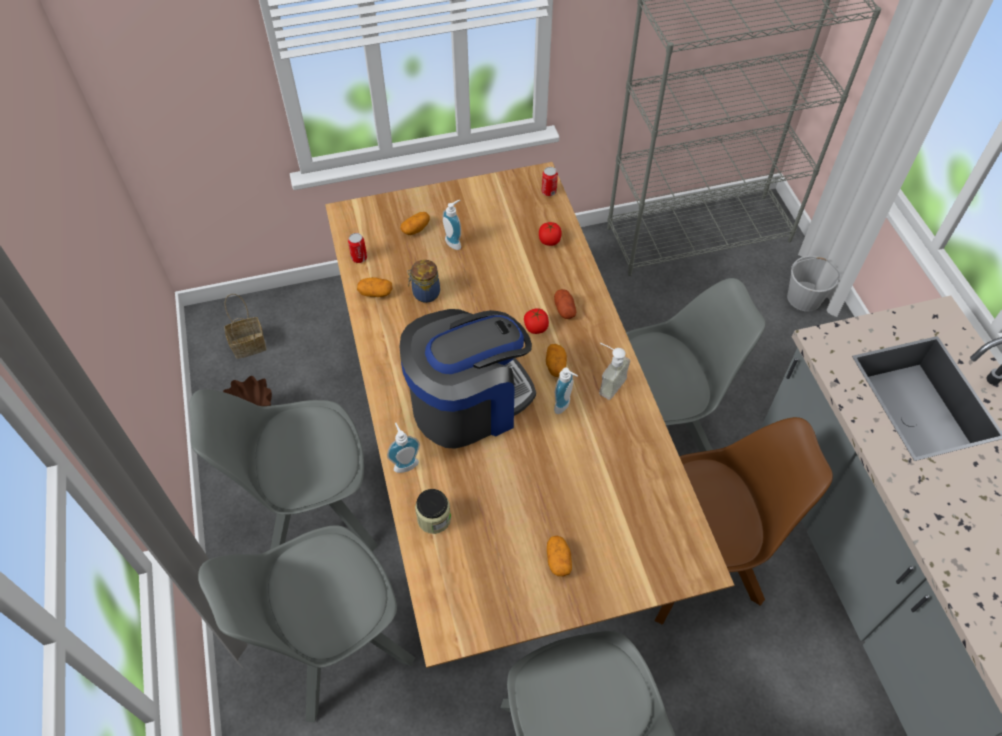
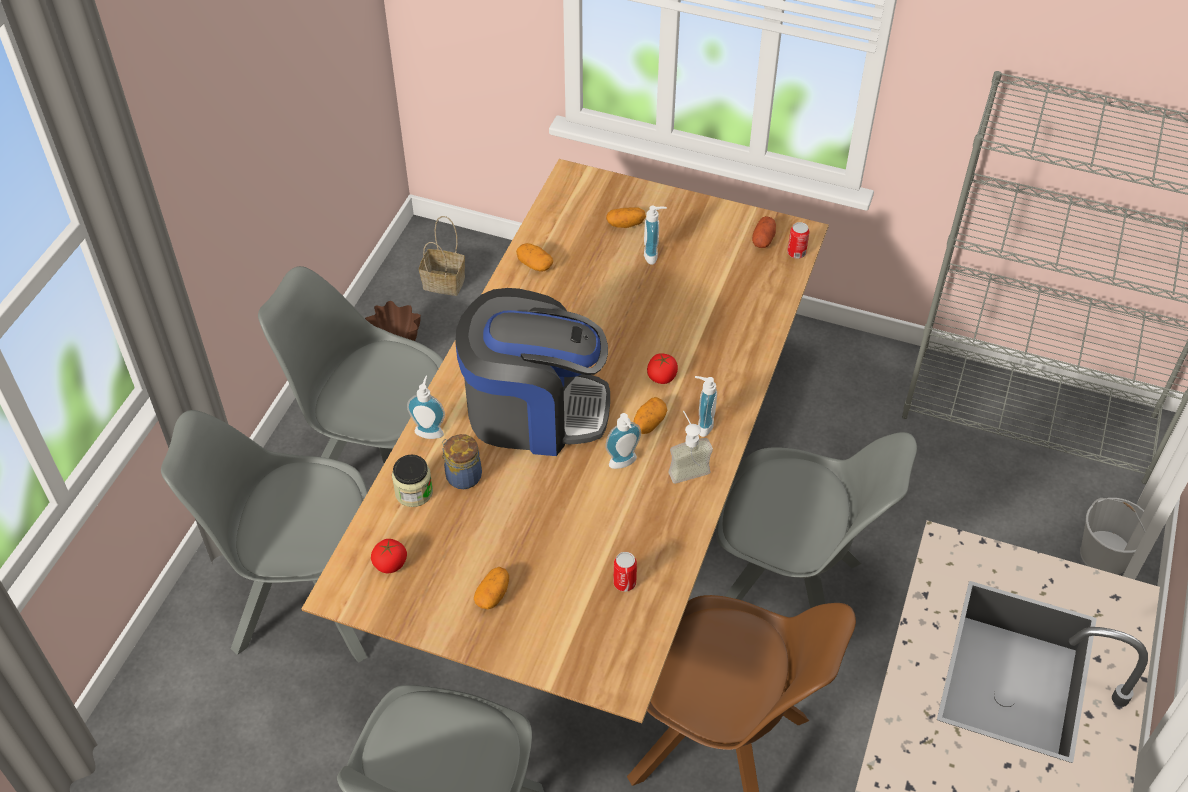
camera: 35 degrees right, 5 degrees down
(359, 258) = (547, 224): can -> can (624, 583)
(425, 293) = (581, 289): jar -> jar (462, 476)
(549, 241) = (752, 301): tomato -> tomato (390, 564)
(564, 309) = (707, 375): potato -> potato (763, 239)
(591, 347) = (702, 425): none -> soap dispenser

